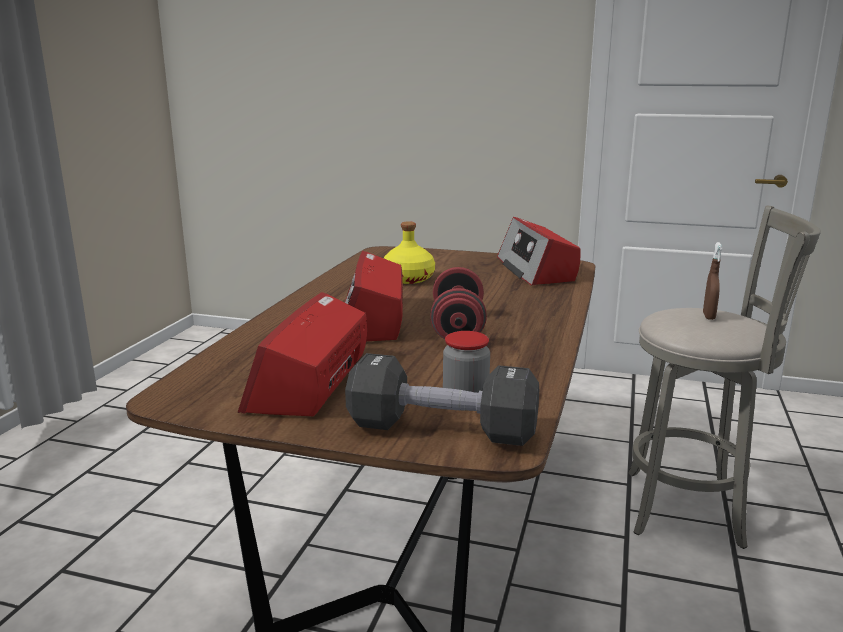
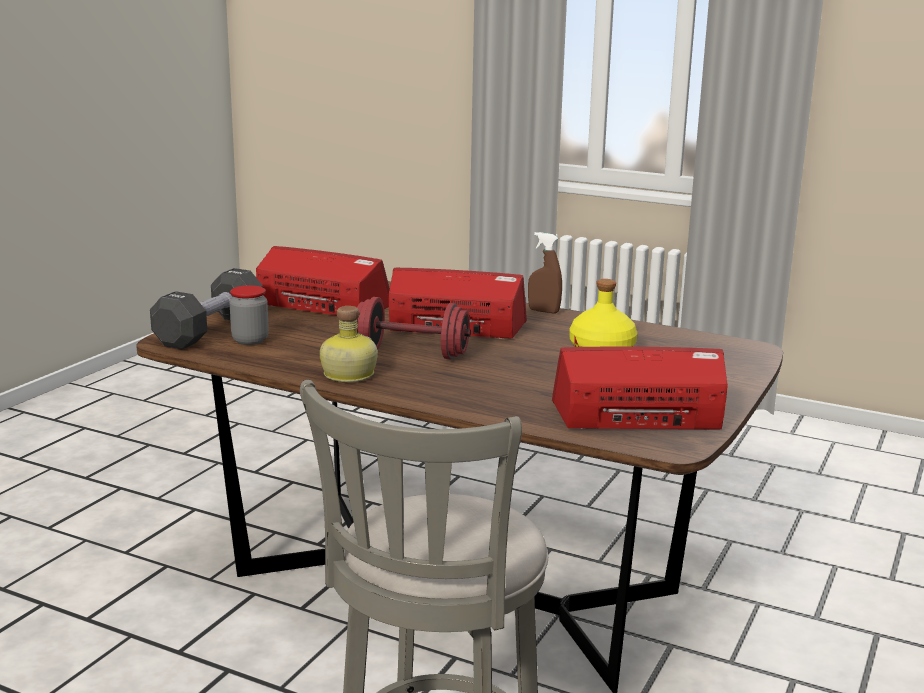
camera: 100 degrees right, 0 degrees up
(533, 344) = (347, 375): none -> bottle
(708, 316) = (465, 534): brown spray bottle -> brown spray bottle (543, 311)

